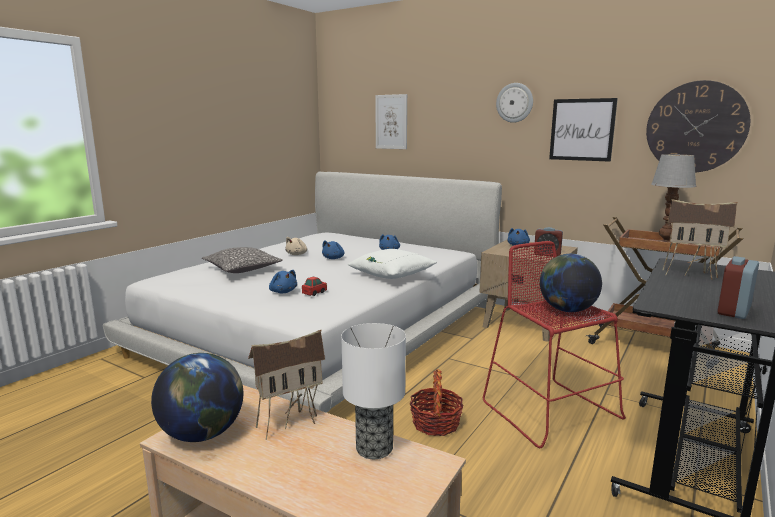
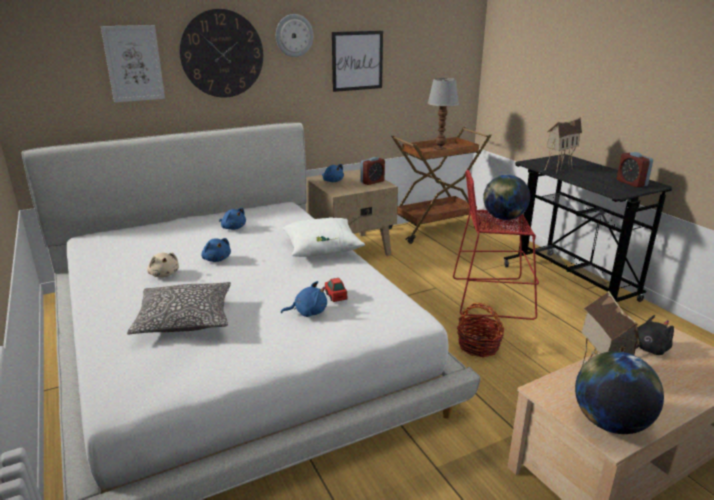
camera: 60 degrees left, 10 degrees up
(374, 447) = (647, 349): table lamp -> black plush toy
(696, 127) = (433, 54): wall clock -> wall clock (222, 54)

